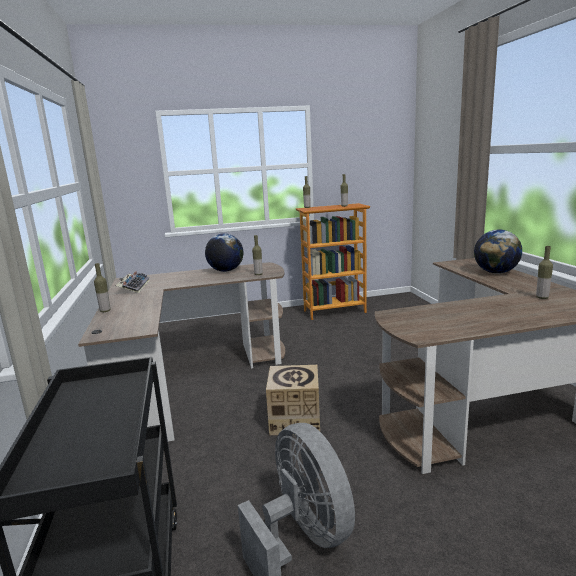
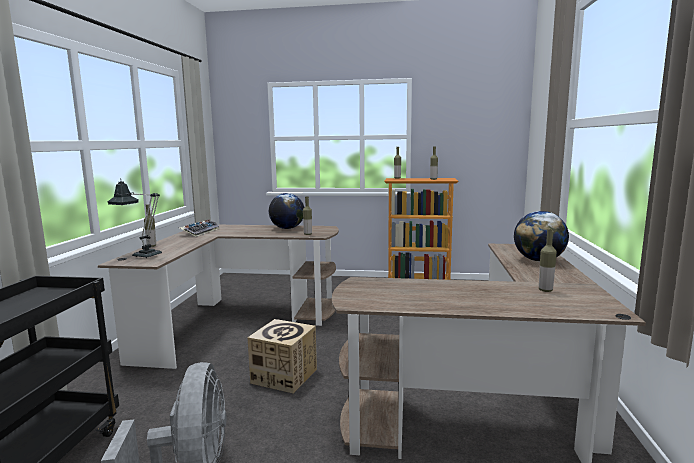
camera: 20 degrees right, 5 degrees down
(115, 323) = (142, 255): none -> table lamp

